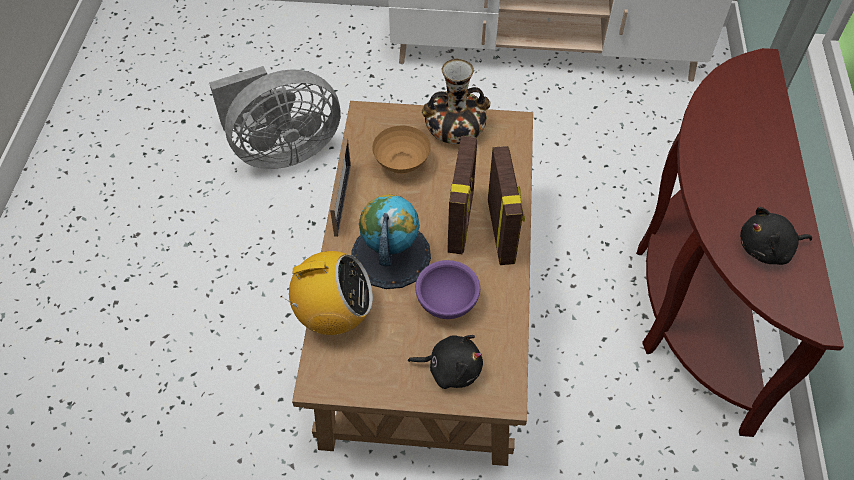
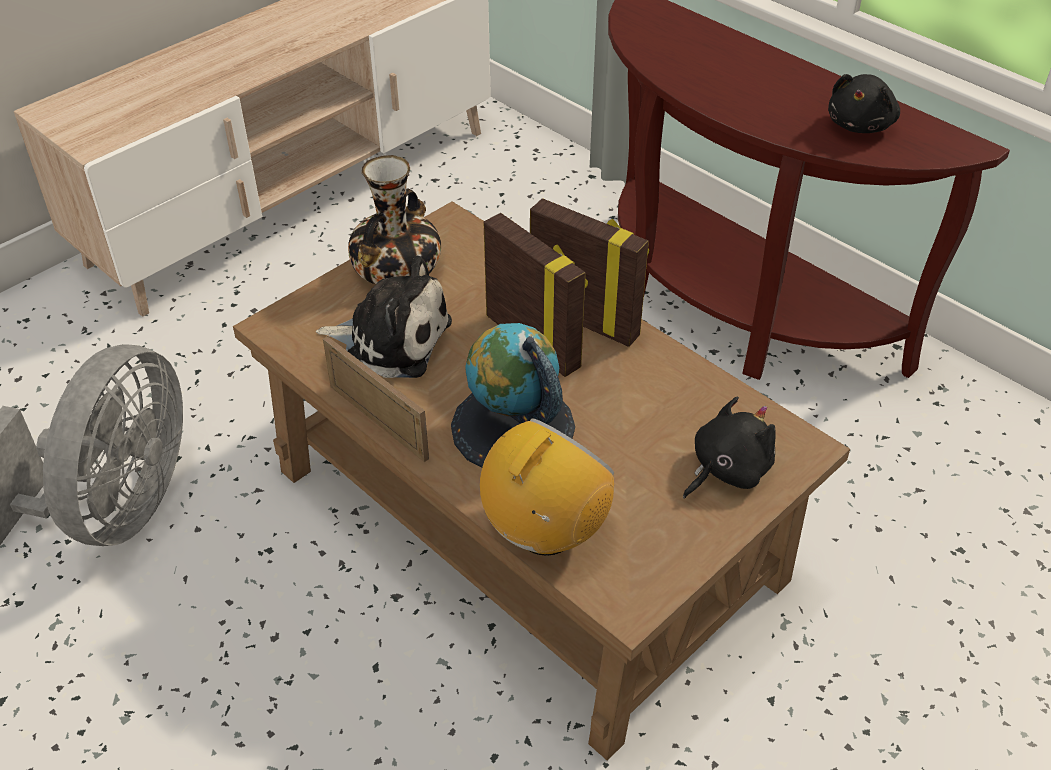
camera: 50 degrees left, 10 degrees down
(402, 164) = (391, 339): brown bowl -> plush toy
(448, 303) = (634, 419): purple bowl -> none

